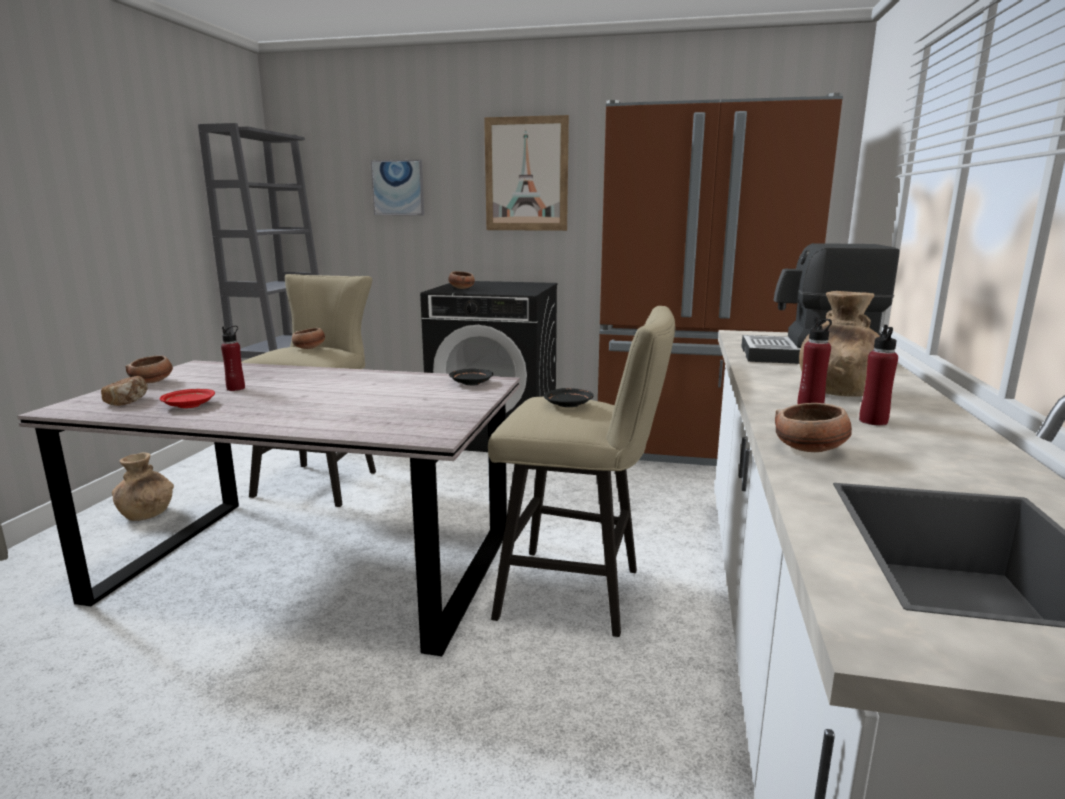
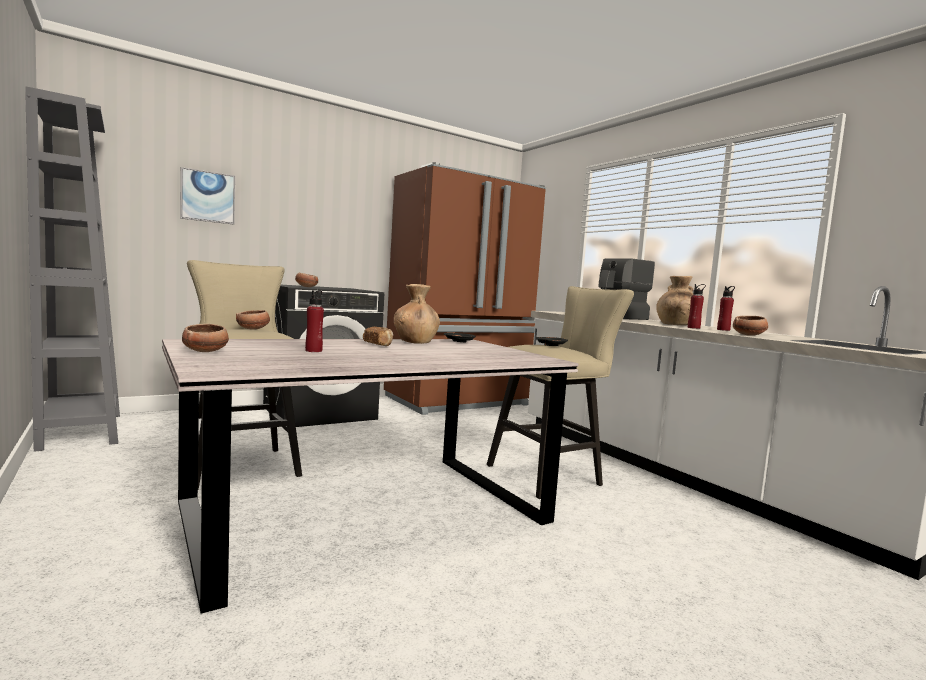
camera: 45 degrees left, 10 degrees down
(128, 401) = (254, 362): bread -> bread (378, 344)
(146, 514) = (92, 533): brown vase -> brown vase (415, 342)
(188, 405) = (328, 360): red plate -> none
(526, 174) = (327, 203): picture -> none

